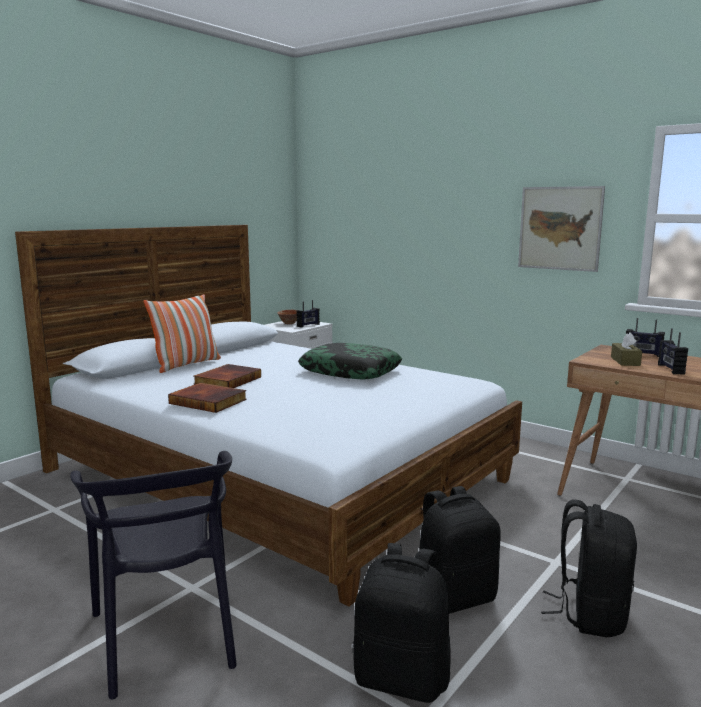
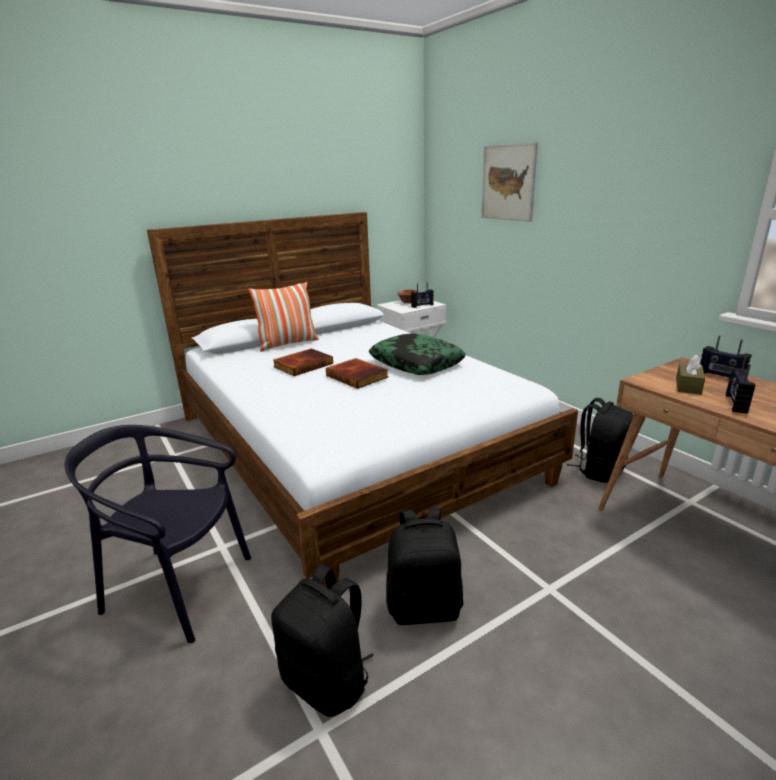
camera: 20 degrees right, 10 degrees up
(167, 636) = (178, 589): black chair -> black chair turned 105 degrees clockwise
(209, 401) = (269, 387): book -> book (358, 376)
(560, 228) = (659, 222): picture -> picture (508, 182)
(589, 614) = (546, 658): black backpack -> black backpack (599, 470)

